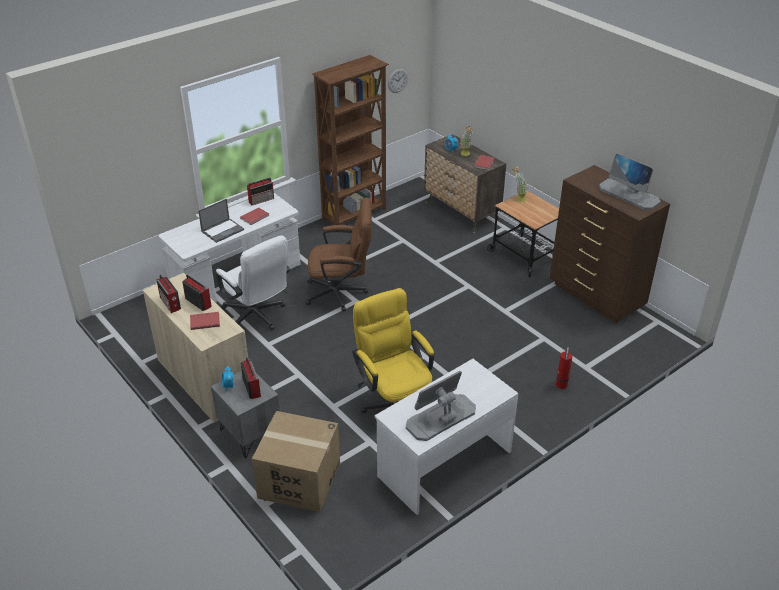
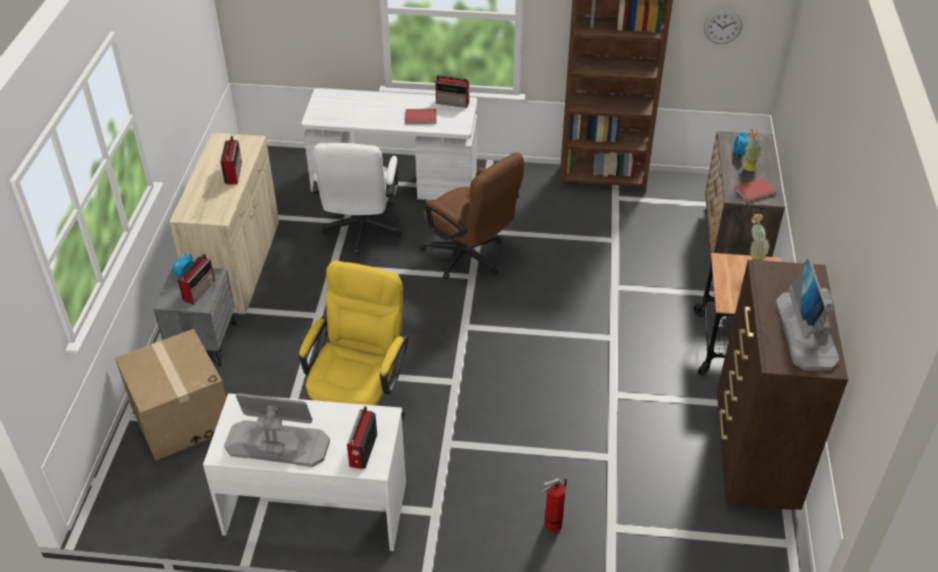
camera: 45 degrees right, 5 degrees up
(170, 304) = (211, 160): radio -> radio (362, 451)
(204, 321) = (212, 194): red book -> none
(223, 230) = (373, 115): laptop -> none

